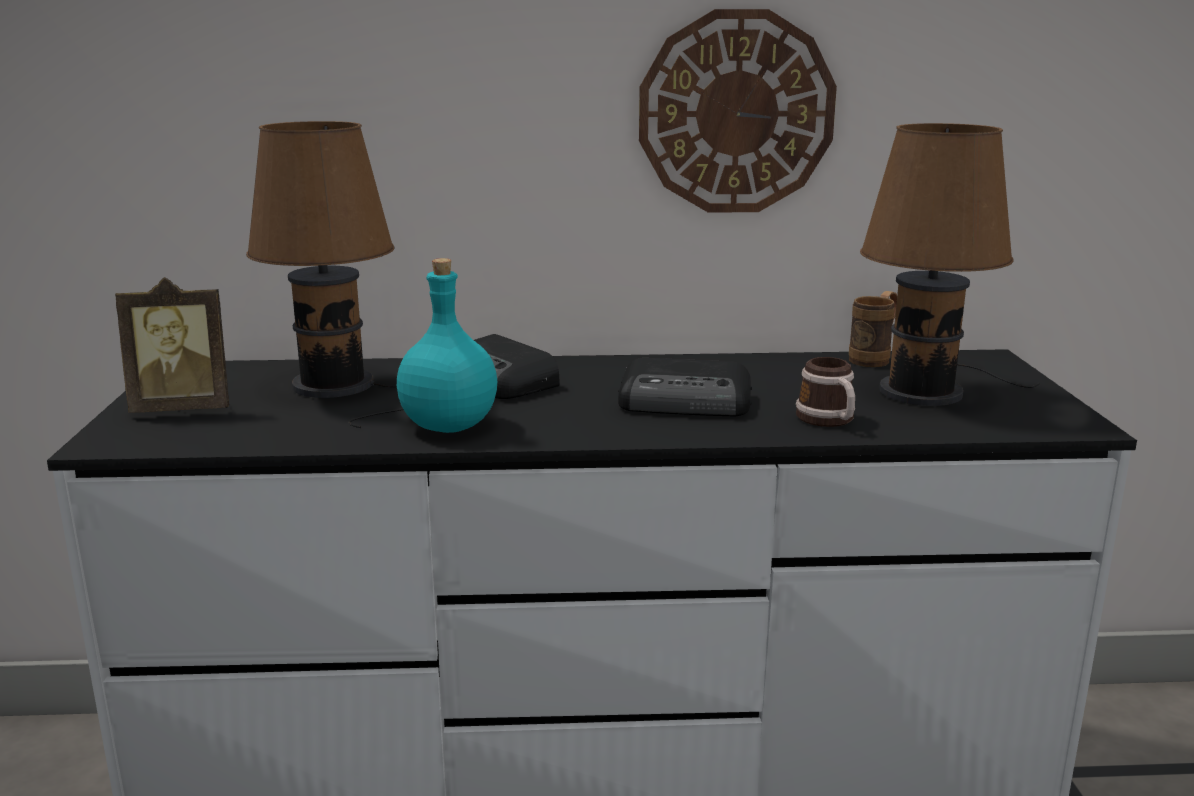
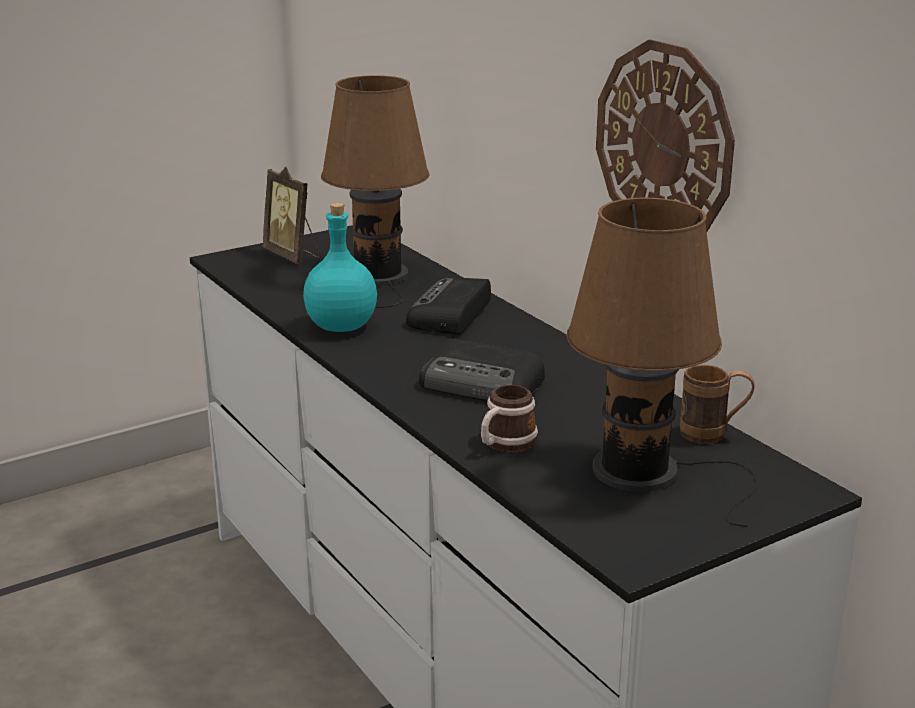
camera: 60 degrees right, 5 degrees up
(687, 402) = (482, 384): radio -> radio turned 45 degrees counterclockwise

